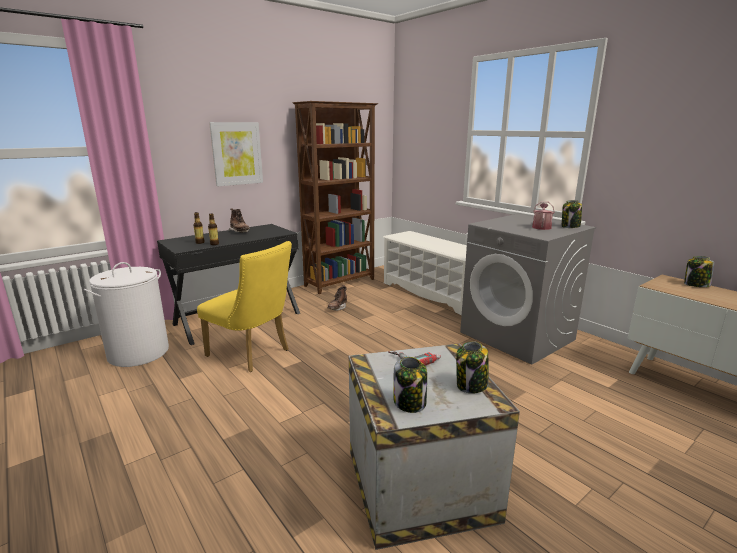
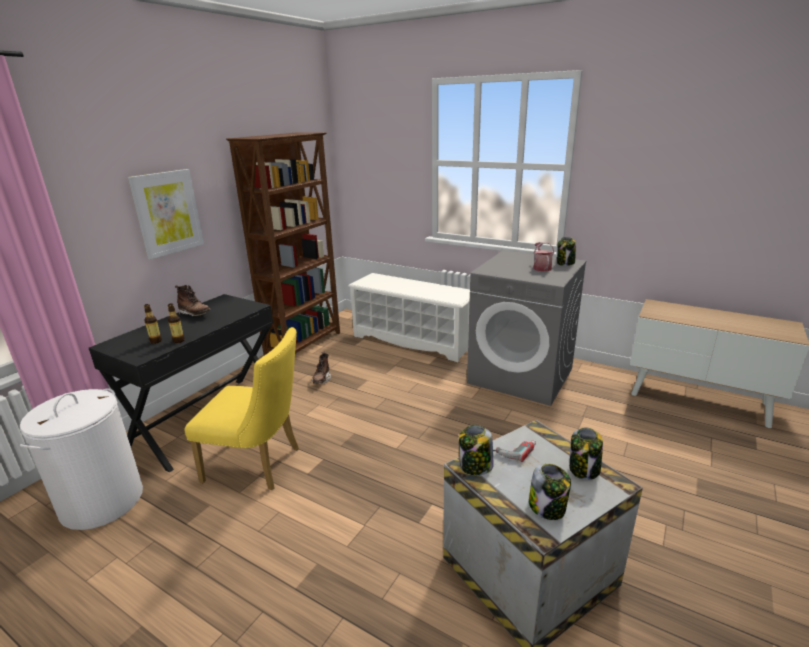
camera: 20 degrees left, 5 degrees up
(696, 285) = (679, 307): jar -> jar (475, 467)

